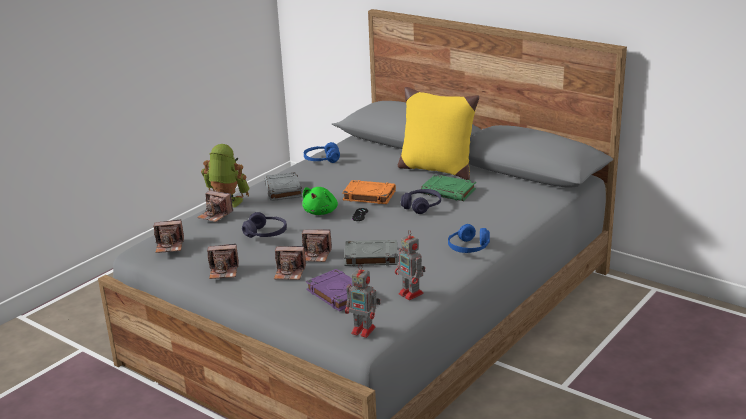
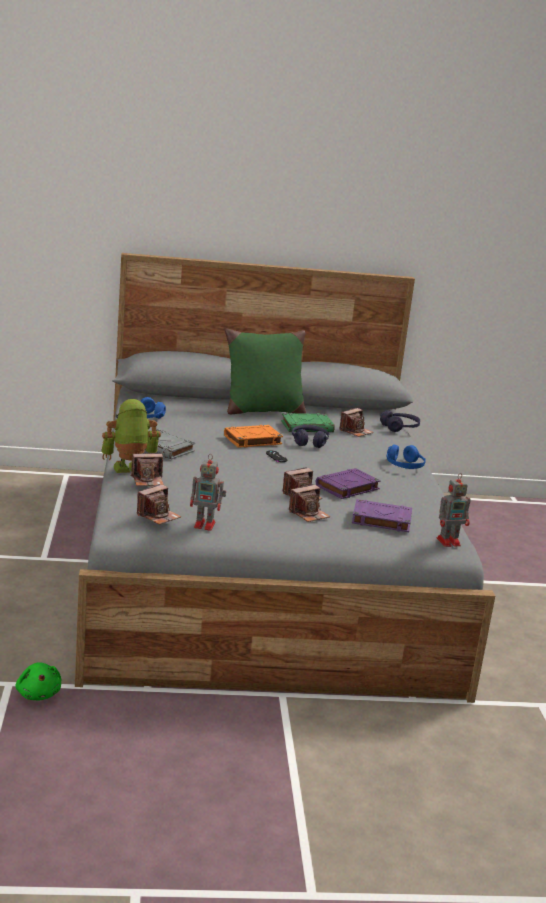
camera: 45 degrees left, 5 degrees down
(224, 271) = (252, 526): camera -> camera (355, 431)
(266, 233) = (233, 486): purple headphones -> purple headphones (400, 427)
(321, 212) = (238, 460): green plush toy -> green plush toy (38, 694)
(370, 257) = (347, 488): grey book -> purple book
(411, 294) = (430, 507): toy robot -> toy robot (206, 525)
(436, 169) = (262, 411): yellow pillow -> green pillow

